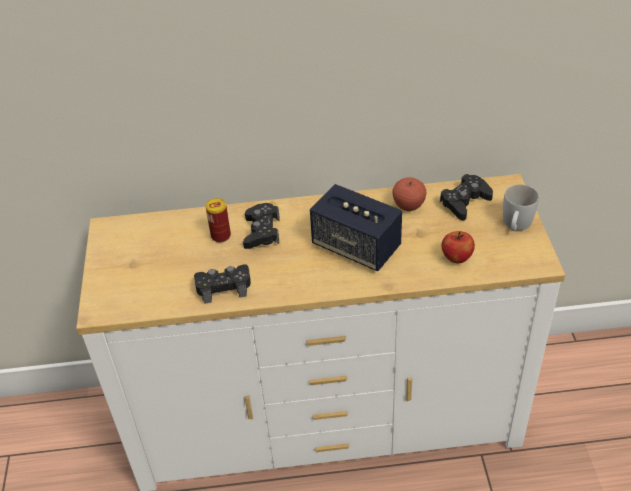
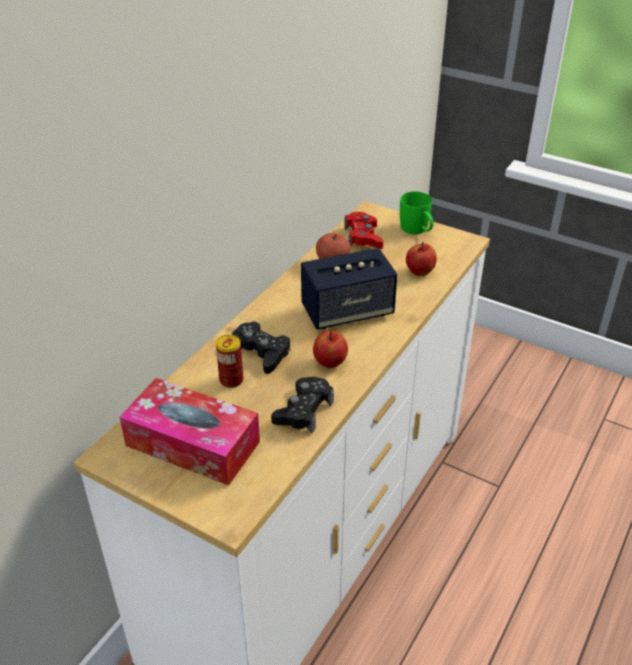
camera: 55 degrees left, 5 degrees down
(146, 255) = (192, 443): none -> tissue box
(287, 271) = (330, 362): none -> apple
(465, 202) = (363, 237): black game controller -> red game controller
(515, 225) = (417, 230): white mug -> green mug

